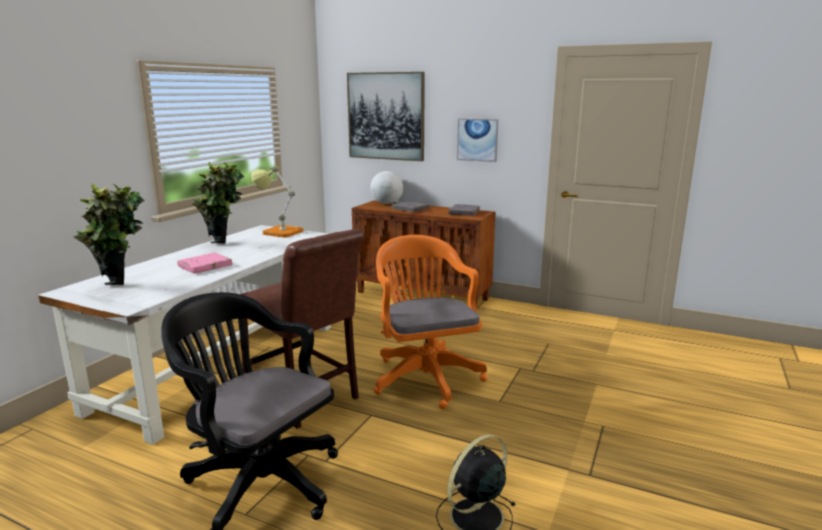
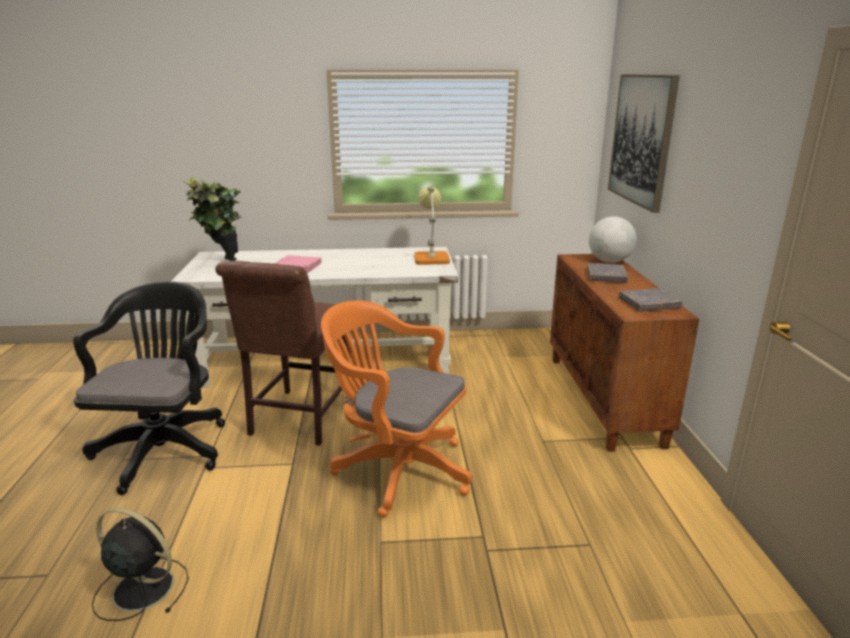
camera: 60 degrees right, 5 degrees up
(223, 246) = (359, 256): potted plant -> none
(425, 376) = (396, 469): orange office chair -> orange office chair turned 105 degrees counterclockwise
(477, 140) = (708, 194): picture -> none

